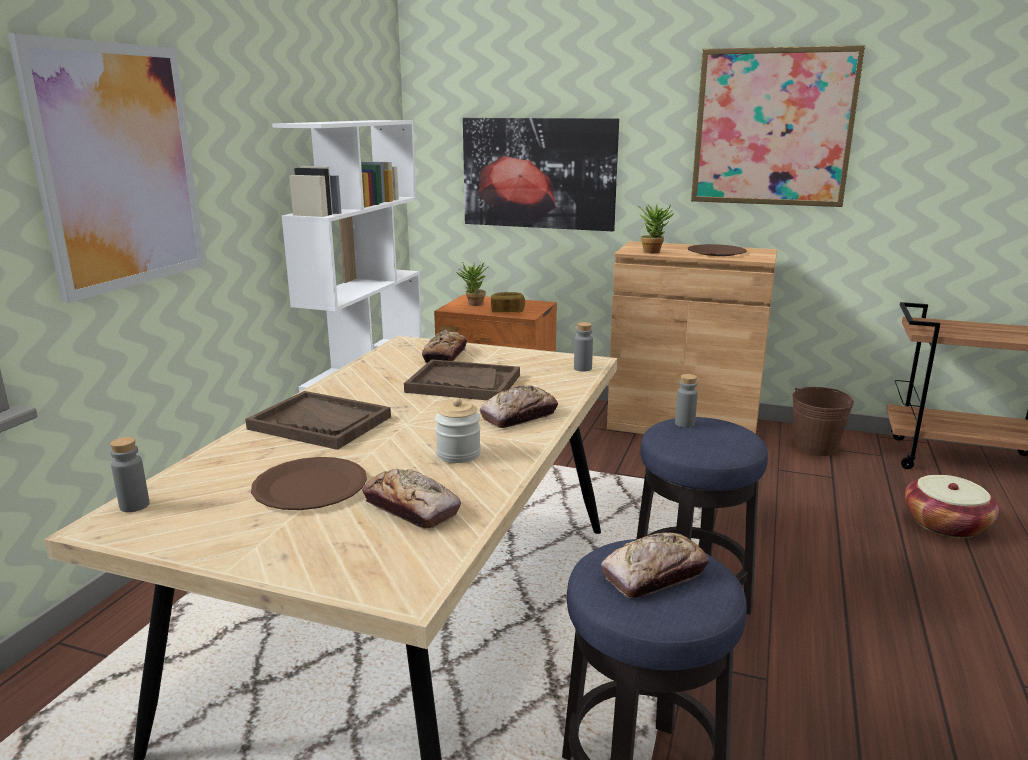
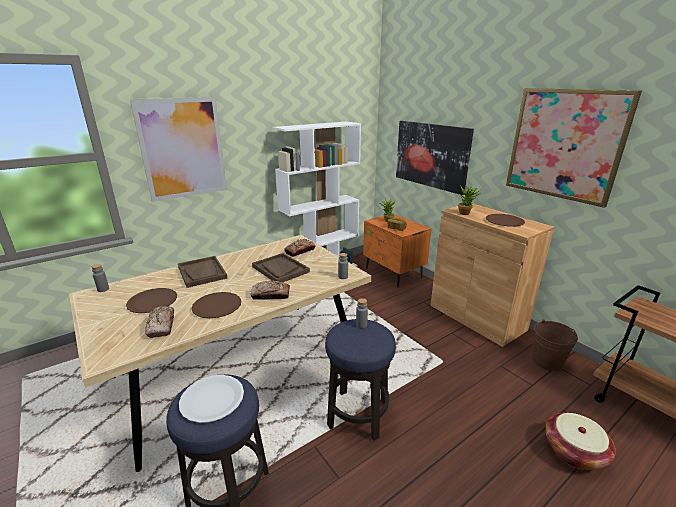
camera: 35 degrees right, 5 degrees up
(458, 454) = (217, 306): jar -> brown plate
(654, 575) = (212, 399): bread -> white plate

